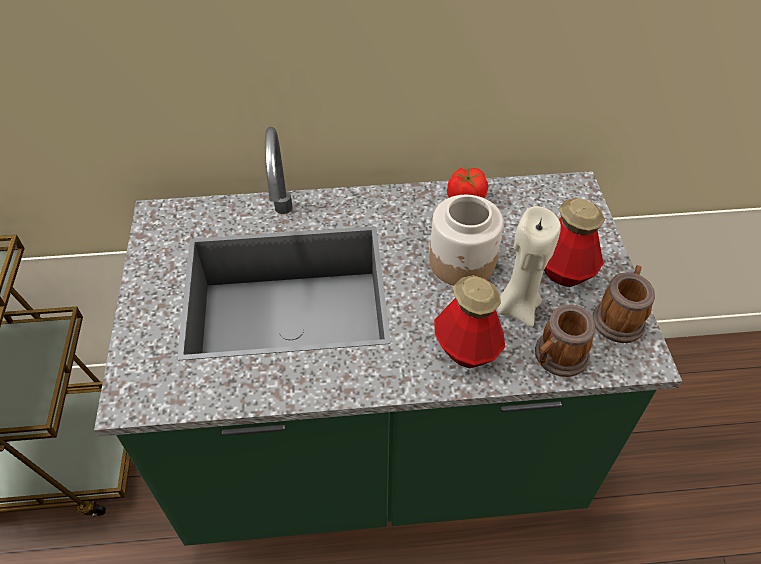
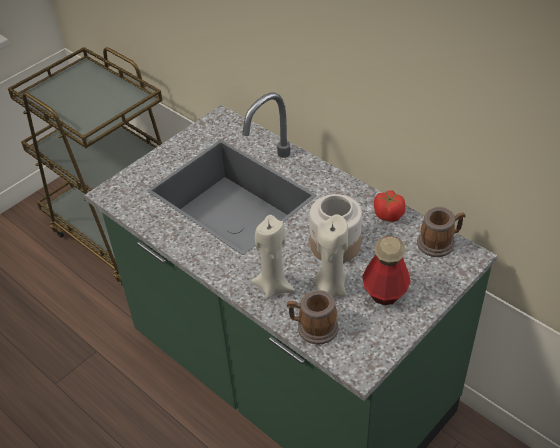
camera: 50 degrees right, 5 degrees down
(466, 349) = (274, 286): bottle -> beige candle
(619, 317) = (379, 338): mug -> mug (439, 242)

